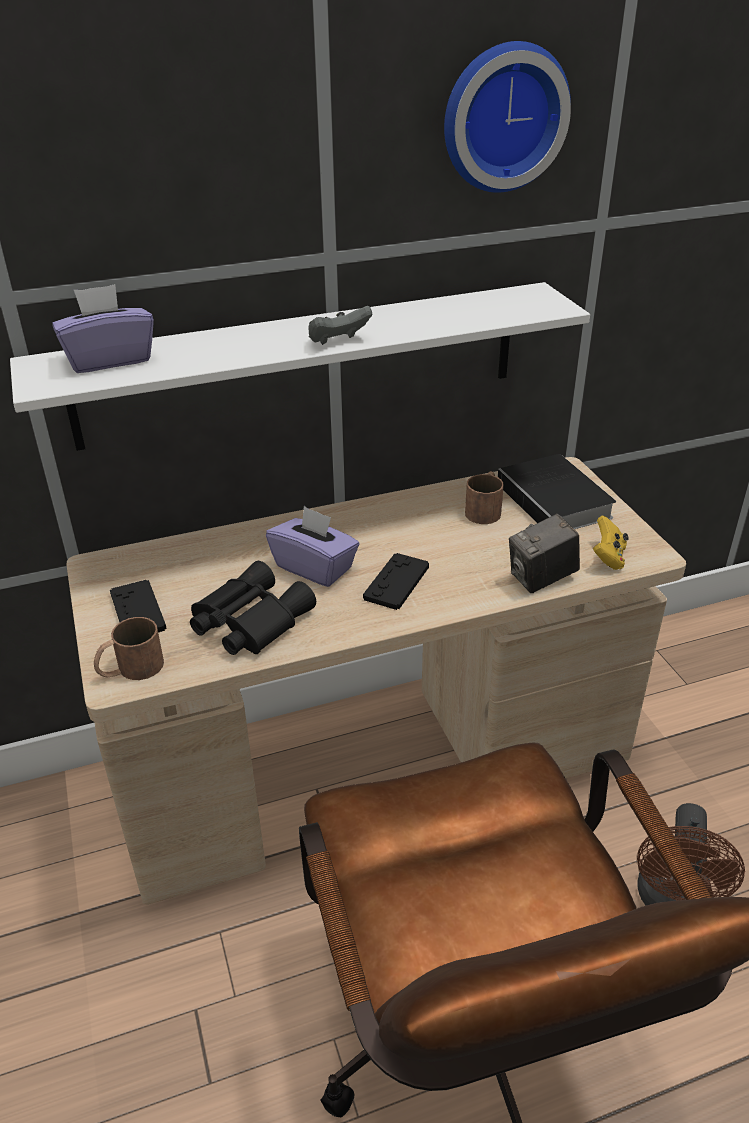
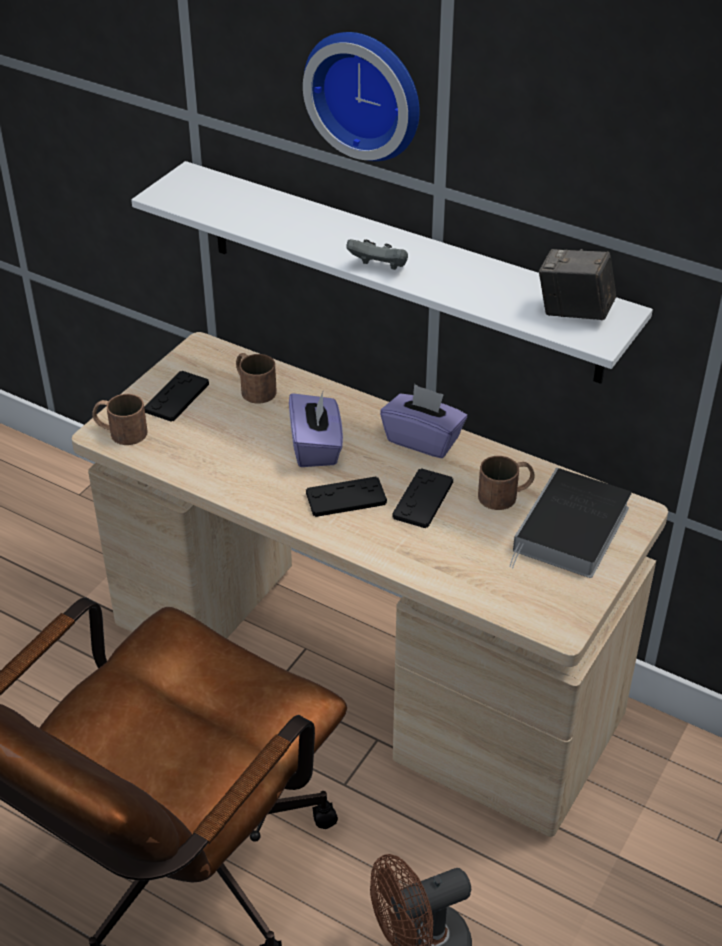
camera: 50 degrees right, 5 degrees up
(109, 359) = (228, 196): purple tissue box -> purple tissue box (423, 440)
(192, 563) = (253, 388): none -> brown mug
(248, 620) = (221, 451): black binoculars -> none
(445, 547) = (423, 499): none -> black game controller
(502, 117) = (612, 131): wall clock -> wall clock (367, 93)
(541, 579) = (443, 575): camera -> camera (574, 312)
(608, 557) = (522, 601): yellow game controller -> none

